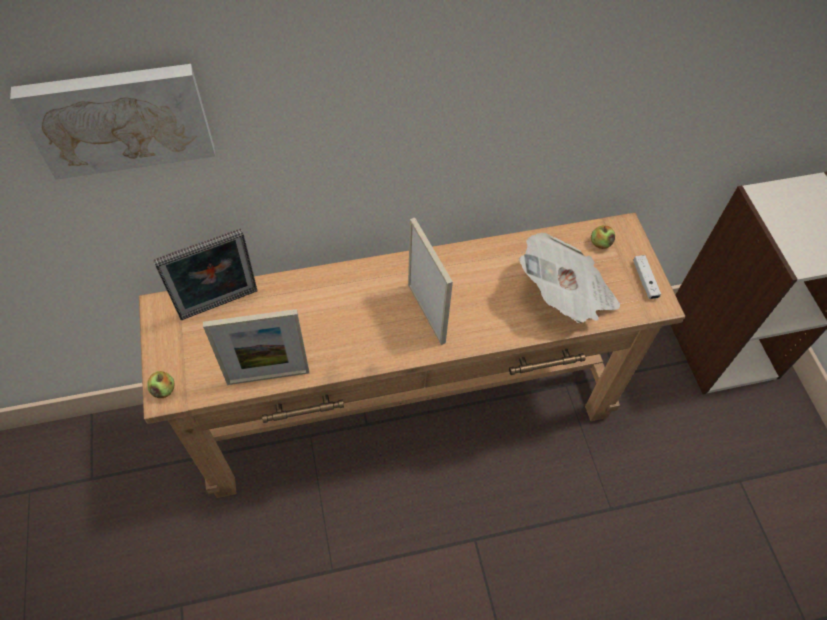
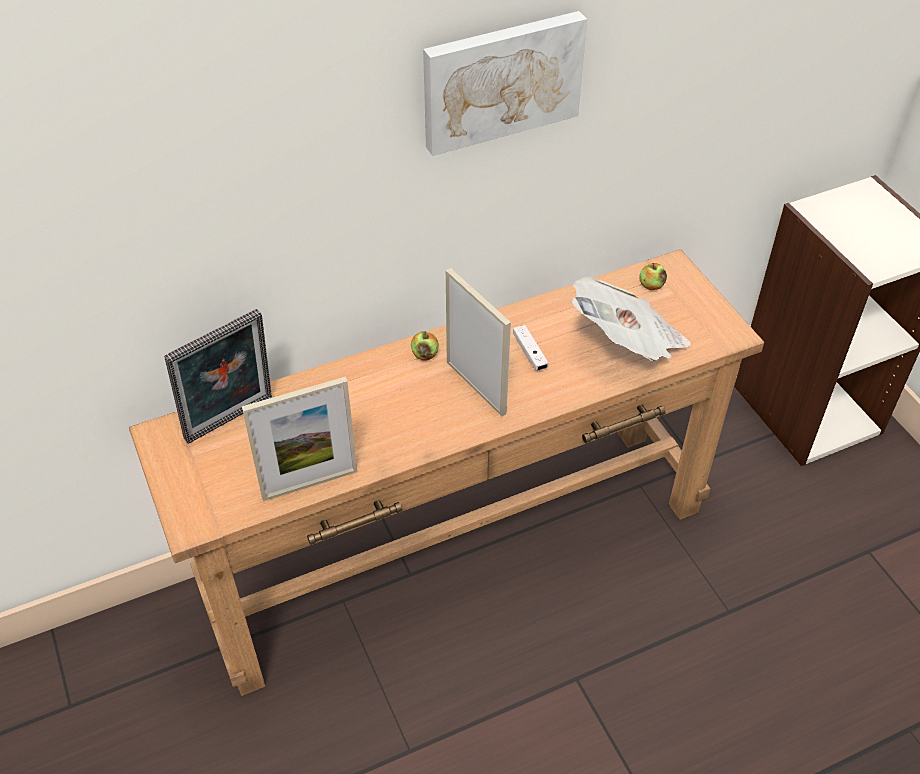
camera: 10 degrees left, 10 degrees down
(120, 118) = (122, 190): picture -> picture (501, 80)
(164, 390) = (188, 520): apple -> apple (425, 354)
(645, 280) = (710, 314): white game controller -> white game controller (530, 353)

